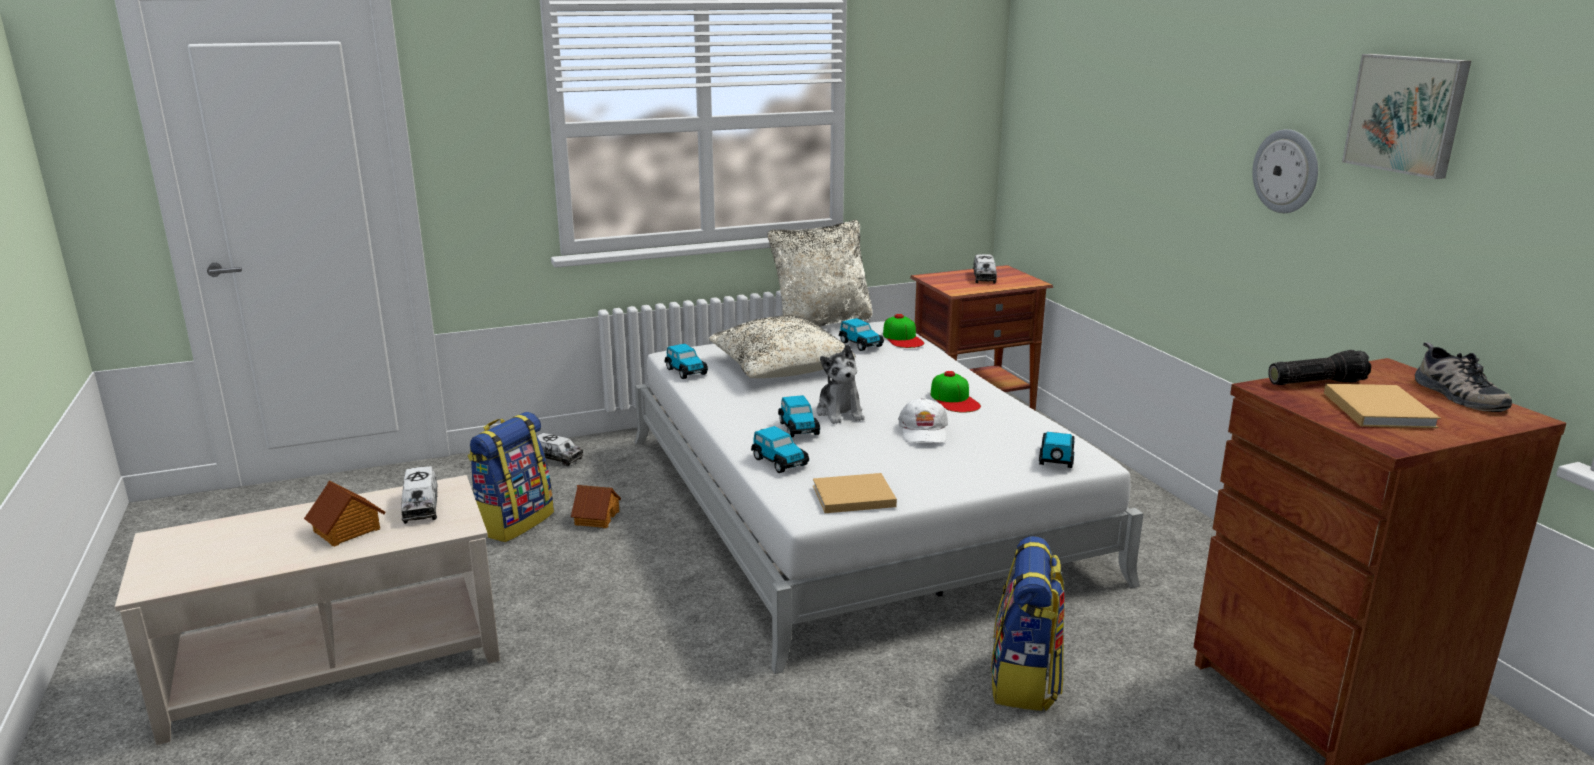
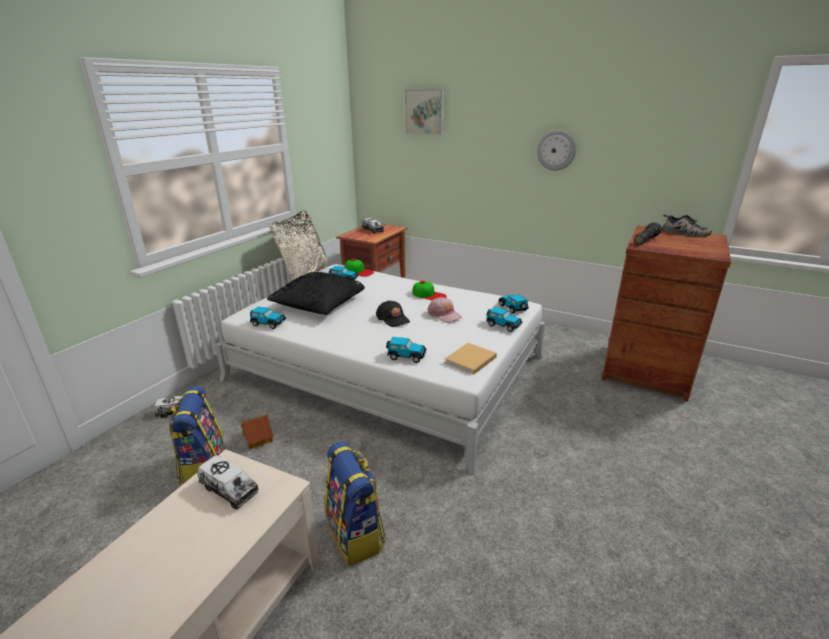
camera: 40 degrees left, 5 degrees up
(347, 530) = (195, 541): toy house -> none
(782, 366) = (319, 303): beige pillow -> black pillow
(798, 428) = (387, 334): toy car -> toy car (503, 325)
(840, 413) = (393, 319): plush toy -> black cap
(923, 431) = (444, 315): white cap -> pink cap
(1025, 681) = (565, 418): backpack -> backpack (356, 534)
(1377, 408) = (682, 244): beige book -> none
(1407, 114) = (623, 116): picture -> picture (425, 111)

